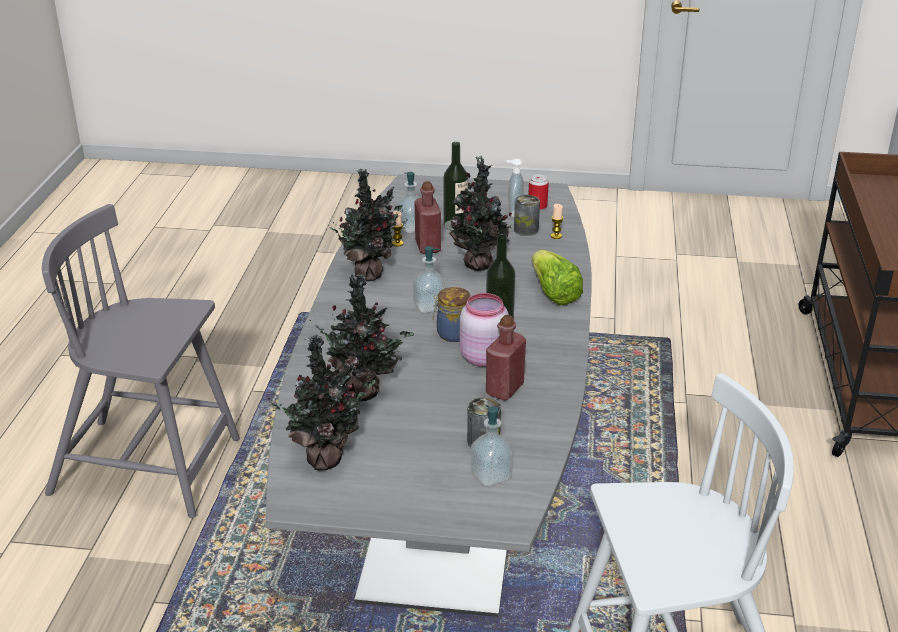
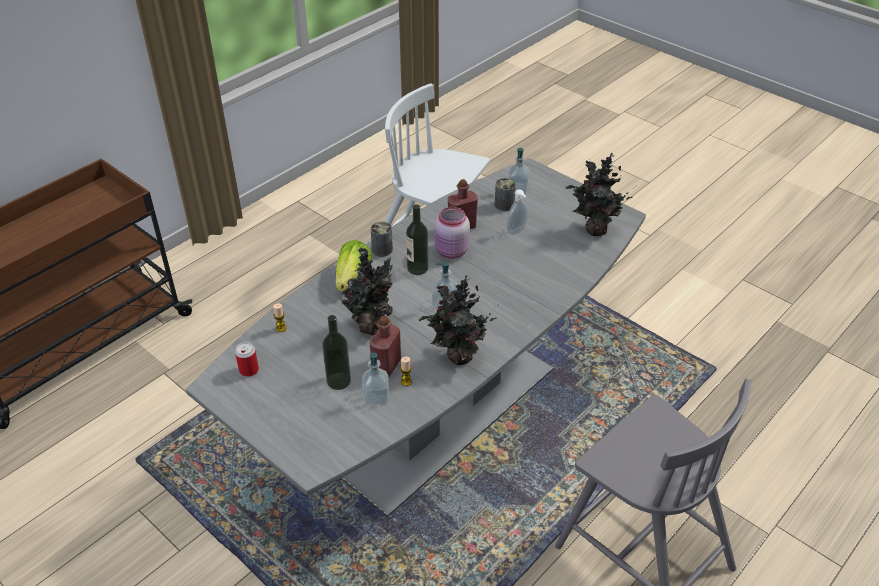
camera: 145 degrees left, 10 degrees up
(365, 392) = (543, 259): potted plant -> none
(452, 334) = (453, 276): jar -> none
(513, 213) = (277, 372): soap dispenser -> soap dispenser (517, 231)
(526, 230) = (293, 346): can -> can (382, 250)

